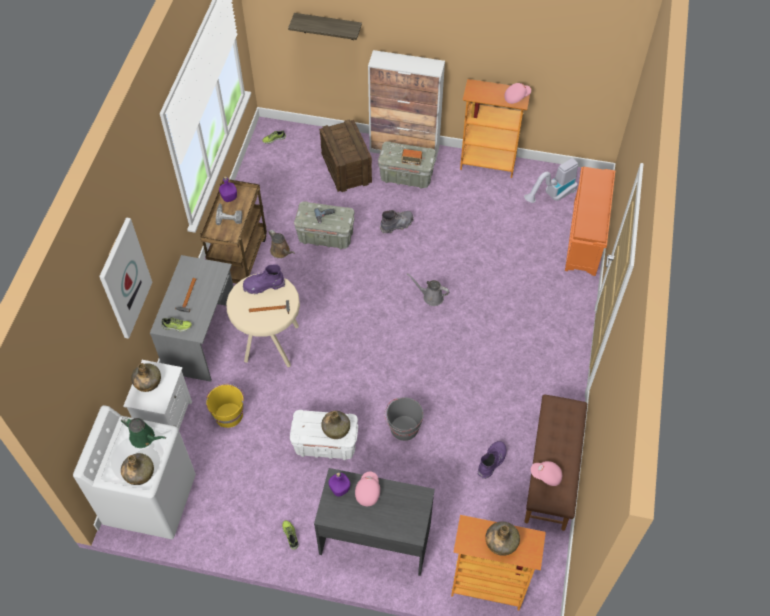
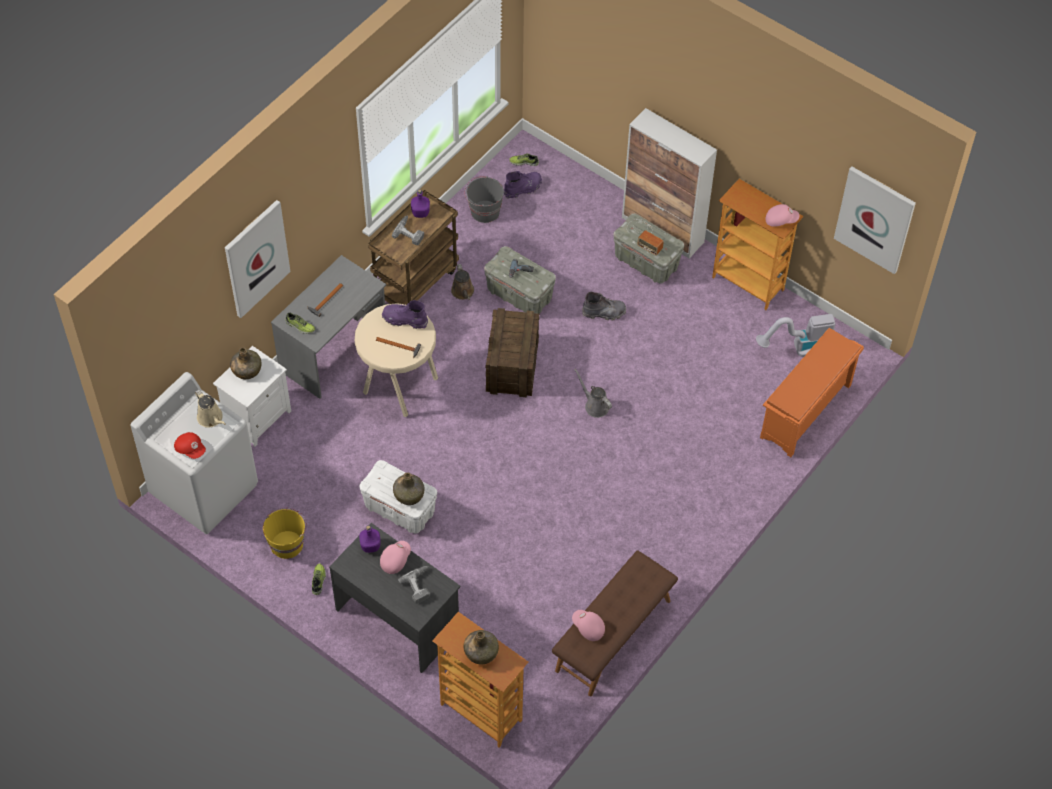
camera: 25 degrees right, 0 degrees up
(139, 473) = (191, 449): green bottle -> red cap
(144, 438) = (211, 418): green watering can -> beige watering can
(228, 414) = (320, 439): yellow bucket -> yellow bucket (287, 544)
(328, 26) = (605, 65): shelf -> none
(346, 169) = (585, 227): crate -> crate (512, 367)
(401, 504) = (419, 585): none -> power drill
(403, 428) = (487, 527): grey bucket -> grey bucket (484, 211)
(492, 461) = (557, 598): purple boot -> purple boot (523, 188)
(599, 64) = (875, 219): none -> picture

